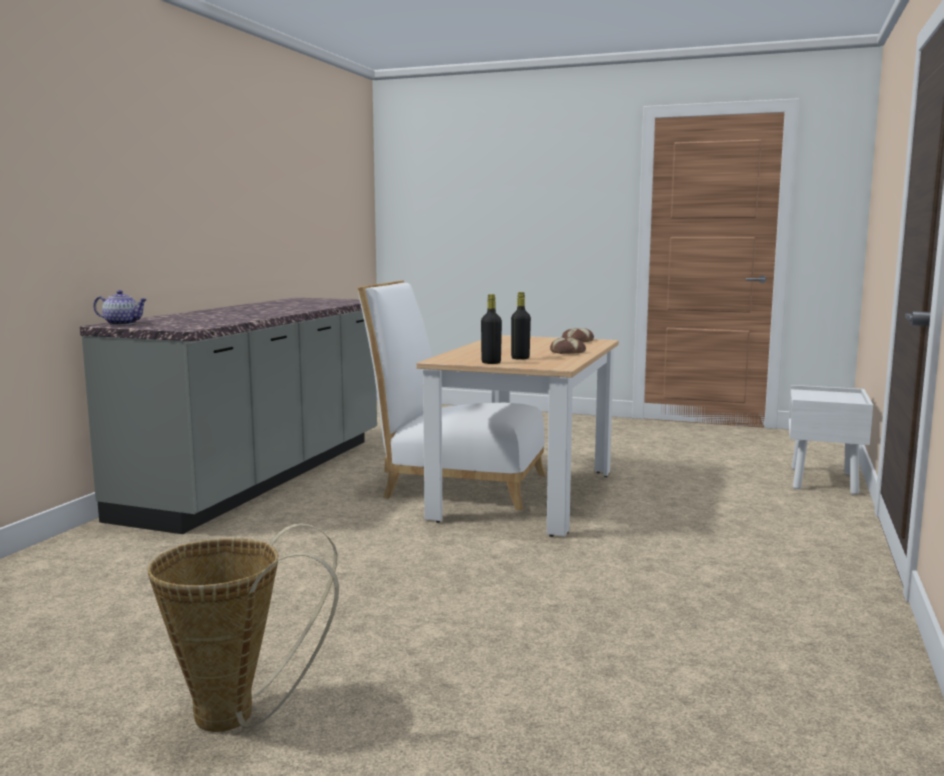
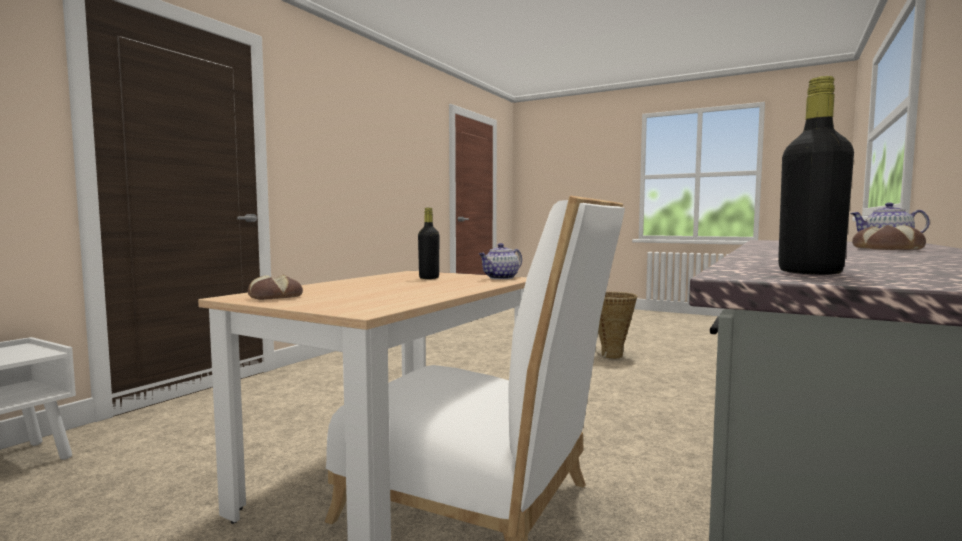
camera: 170 degrees left, 5 degrees down
(453, 360) = (500, 278): none -> teapot
(491, 362) = (466, 275): black bottle -> black bottle (809, 272)
(567, 352) = (358, 282): bread -> bread (886, 248)

